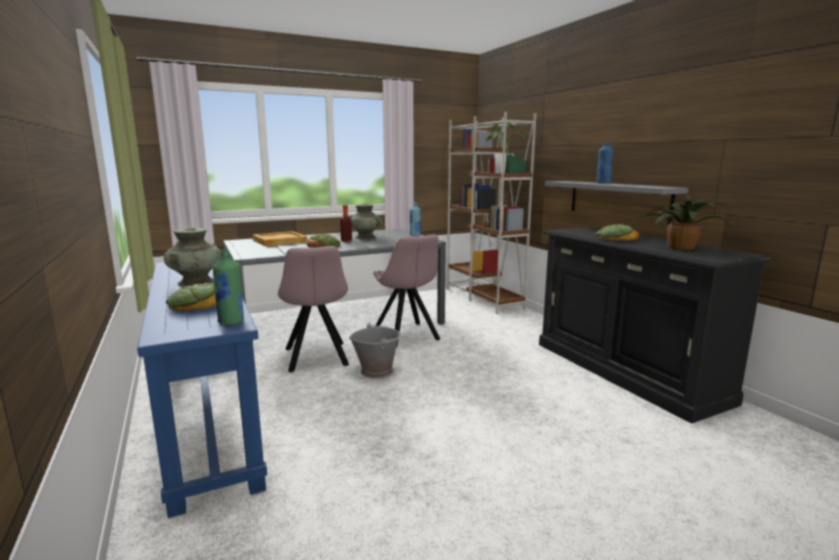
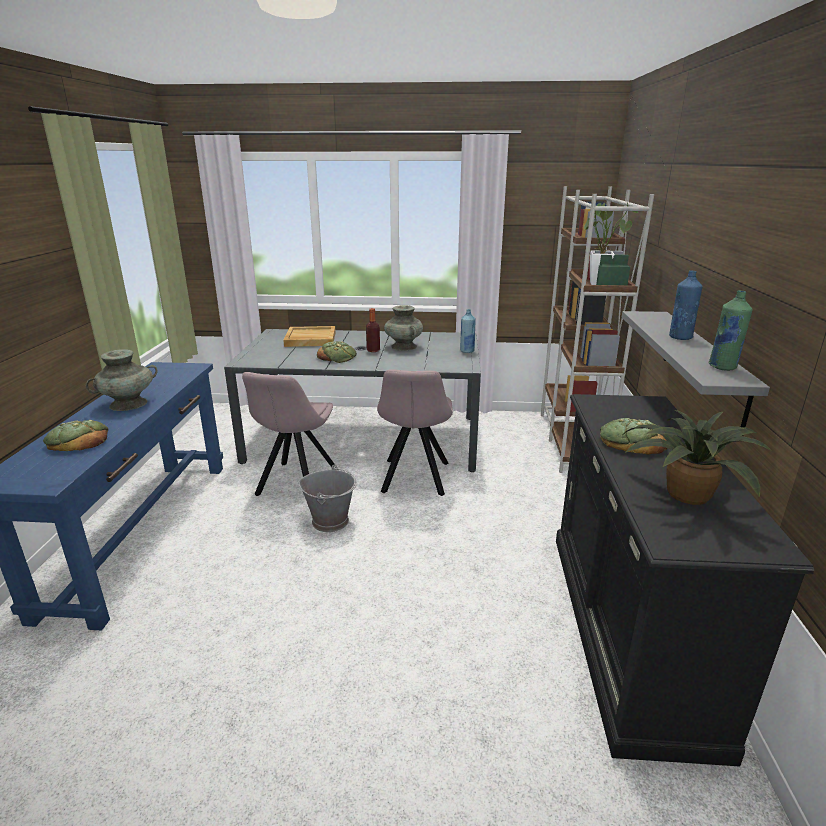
camera: 30 degrees right, 10 degrees up
(231, 322) = (57, 477): green bottle -> green bottle (722, 367)

